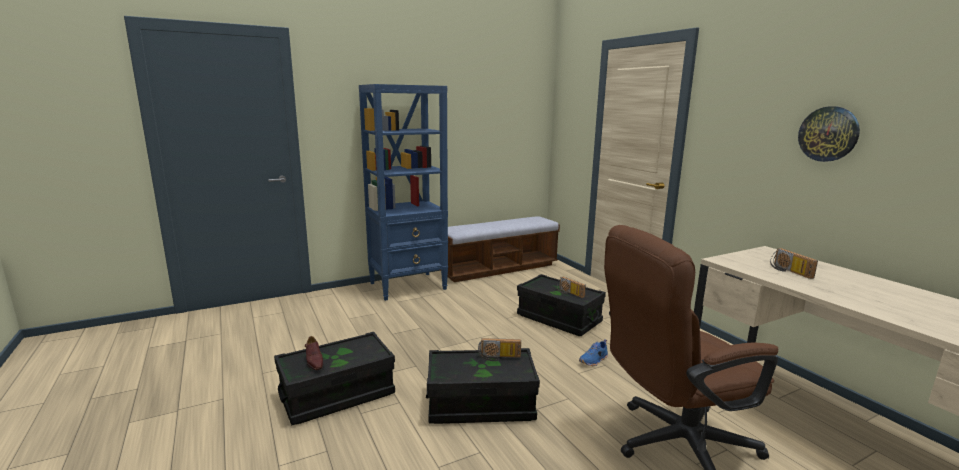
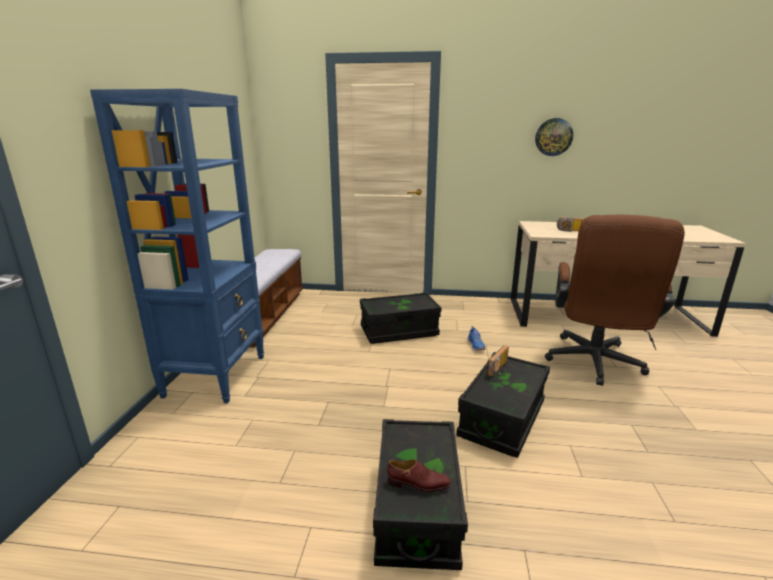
camera: 55 degrees left, 5 degrees up
(569, 293) = (410, 304): radio -> none

